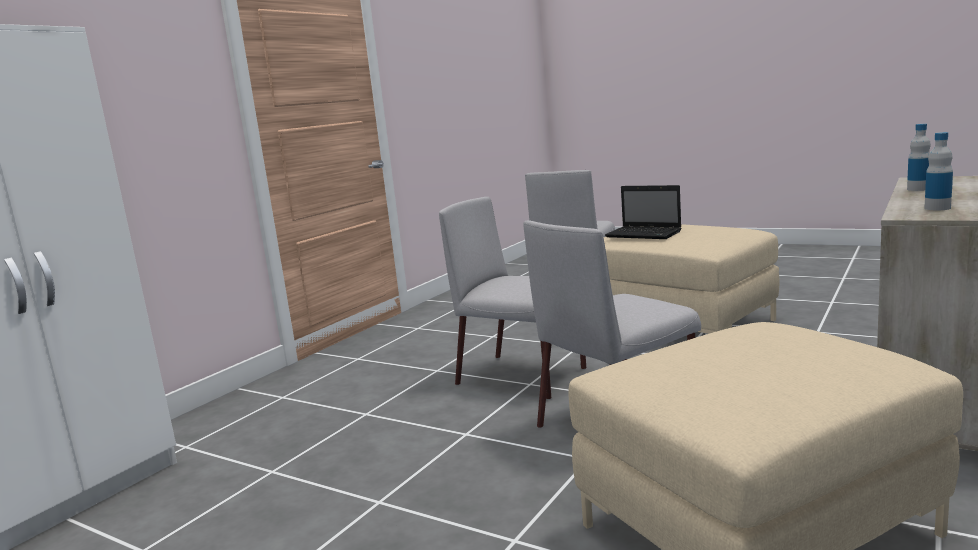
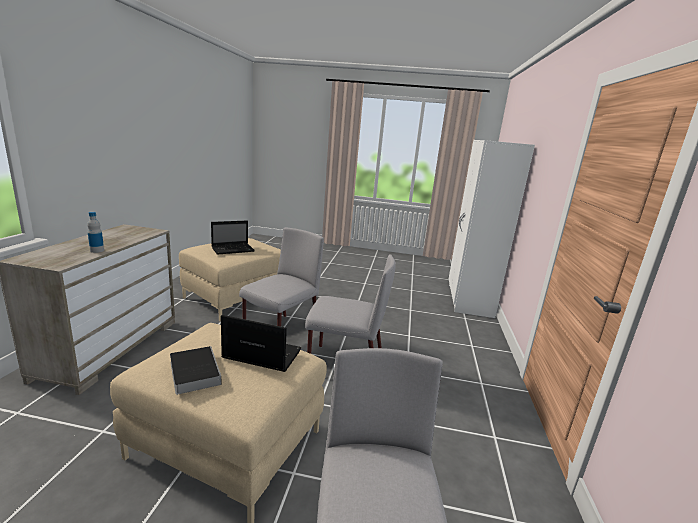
camera: 155 degrees right, 5 degrees up
(701, 226) = (194, 372): none -> book
(755, 349) = (233, 249): none -> laptop
(937, 208) = (134, 233): bottle -> none

